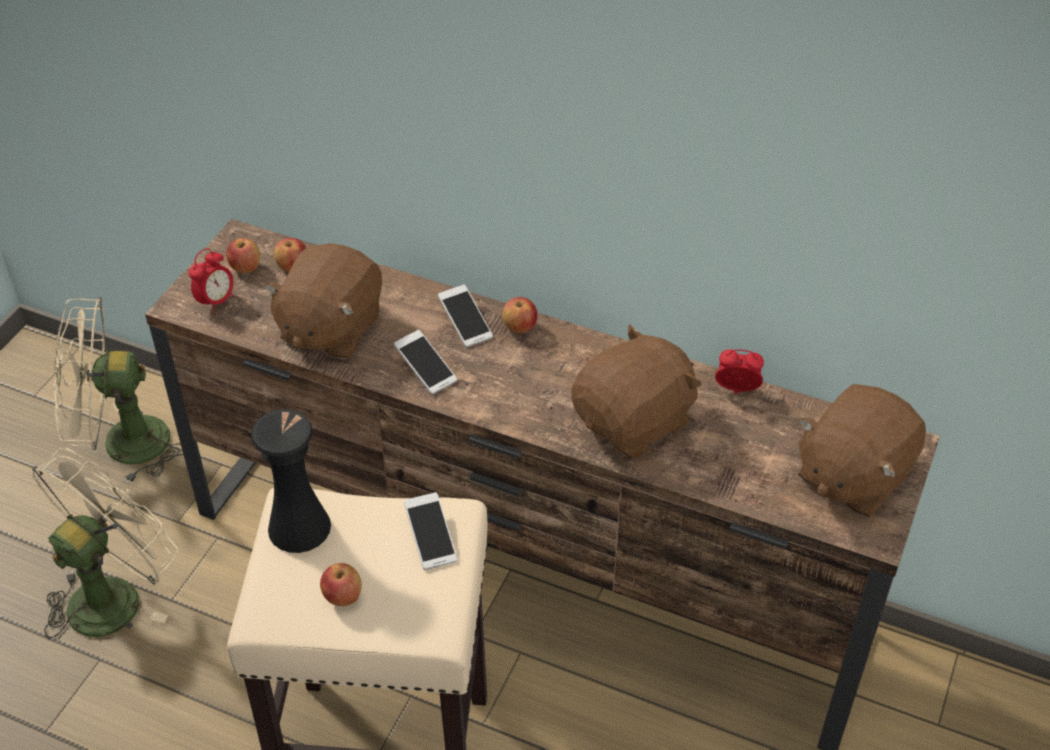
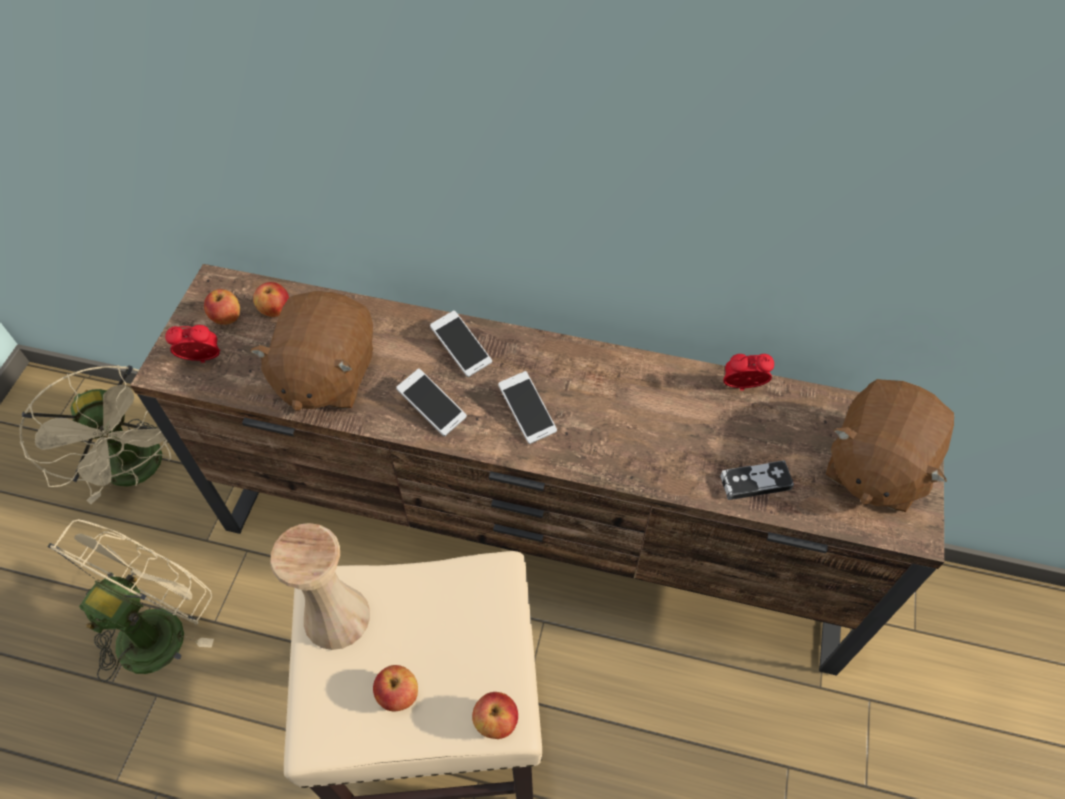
camera: 10 degrees left, 10 degrees up
(121, 445) = (140, 471): beige fan -> beige fan turned 105 degrees counterclockwise
(216, 301) = (203, 360): alarm clock -> alarm clock turned 120 degrees counterclockwise
(299, 527) = (336, 617): black vase -> beige vase
(431, 538) = (477, 606): phone -> phone (527, 413)
(519, 327) = (516, 347): apple -> apple (496, 721)
(634, 422) = (652, 437): brown plush toy -> none
(727, 473) = (755, 482): none -> game controller

